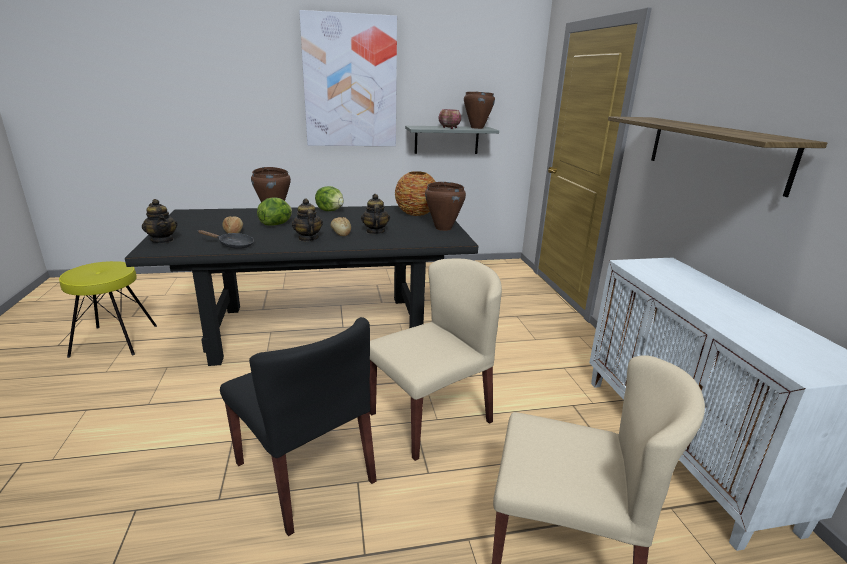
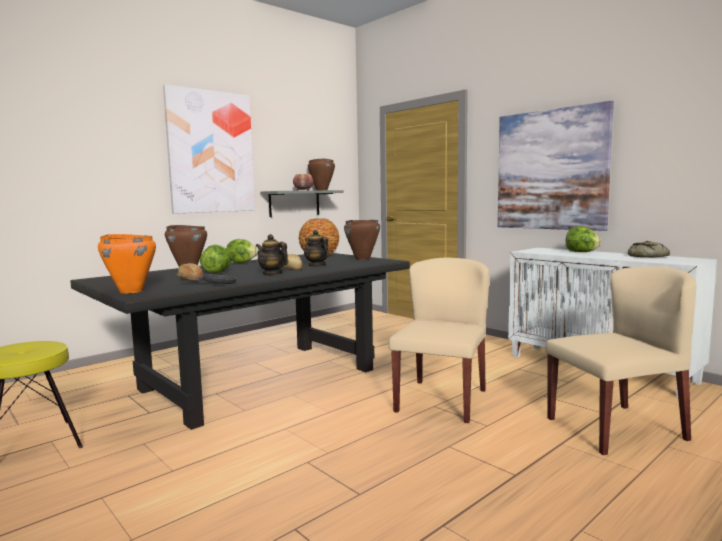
camera: 30 degrees left, 15 degrees down
(162, 240) = (131, 291): teapot -> orange cooking pot
(305, 473) = (403, 456): black chair -> none
(704, 287) = (581, 252): none -> lettuce
(714, 151) = (551, 170): shelf -> picture
(782, 330) = (647, 256): none -> bread

